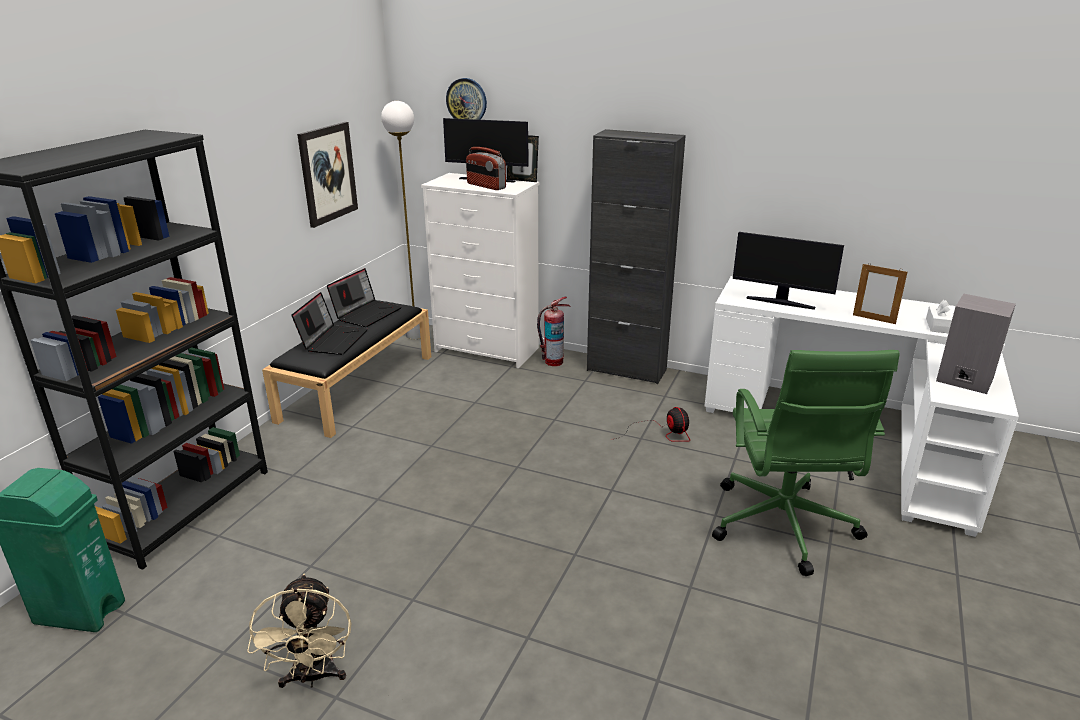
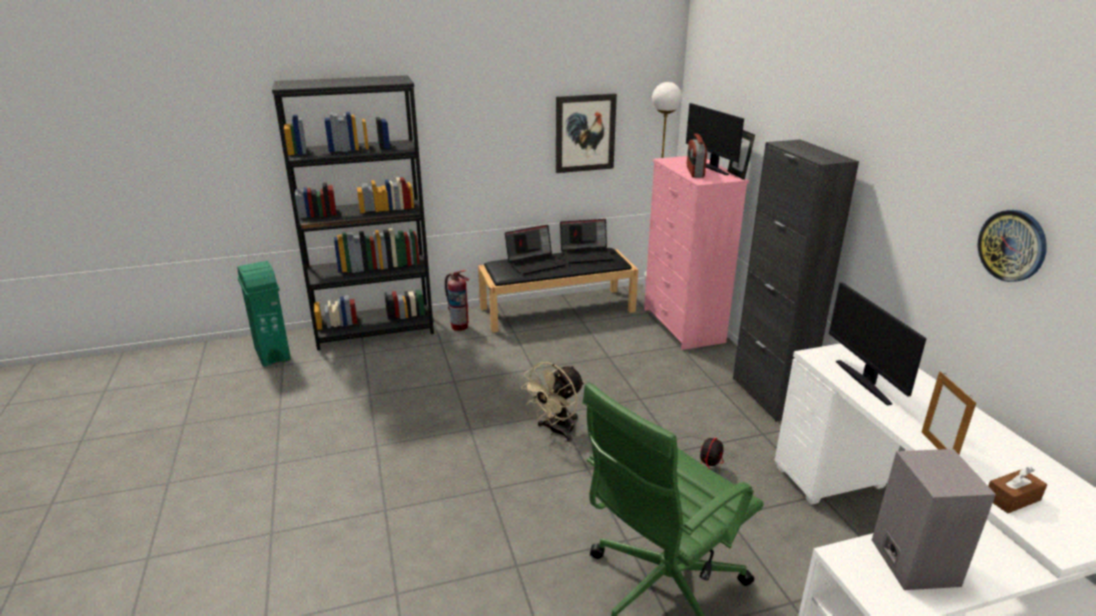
camera: 50 degrees right, 0 degrees up
(313, 677) = (284, 447): beige fan -> beige fan (556, 431)
(466, 101) = (721, 91): wall clock -> wall clock (1012, 245)
(487, 350) = (683, 326): white dresser -> pink dresser
(553, 362) = (718, 359): fire extinguisher -> fire extinguisher (459, 326)
(937, 326) = (1012, 498): white tissue box -> brown tissue box

